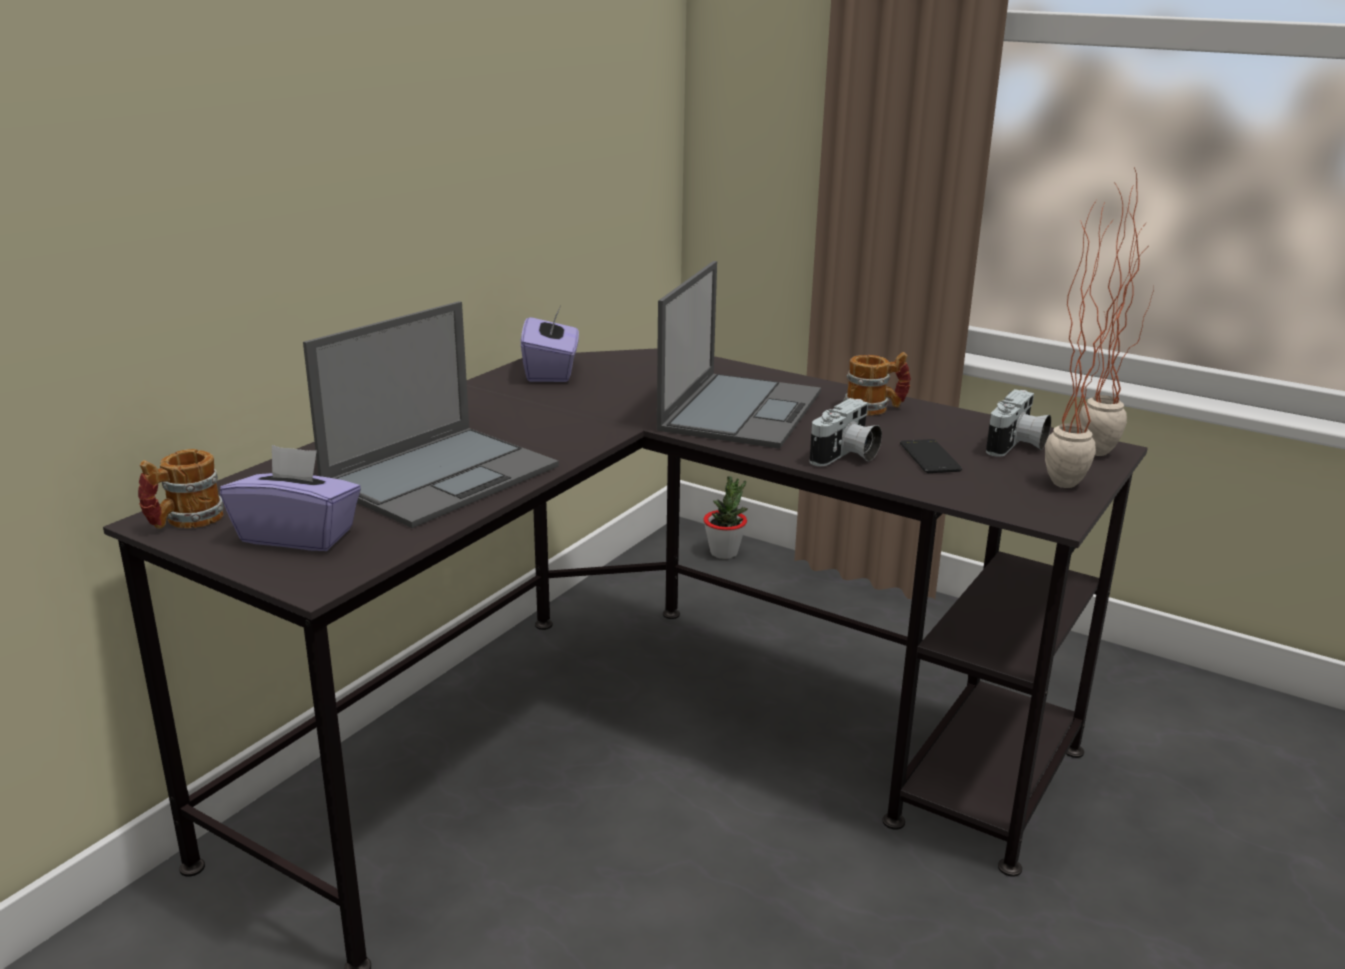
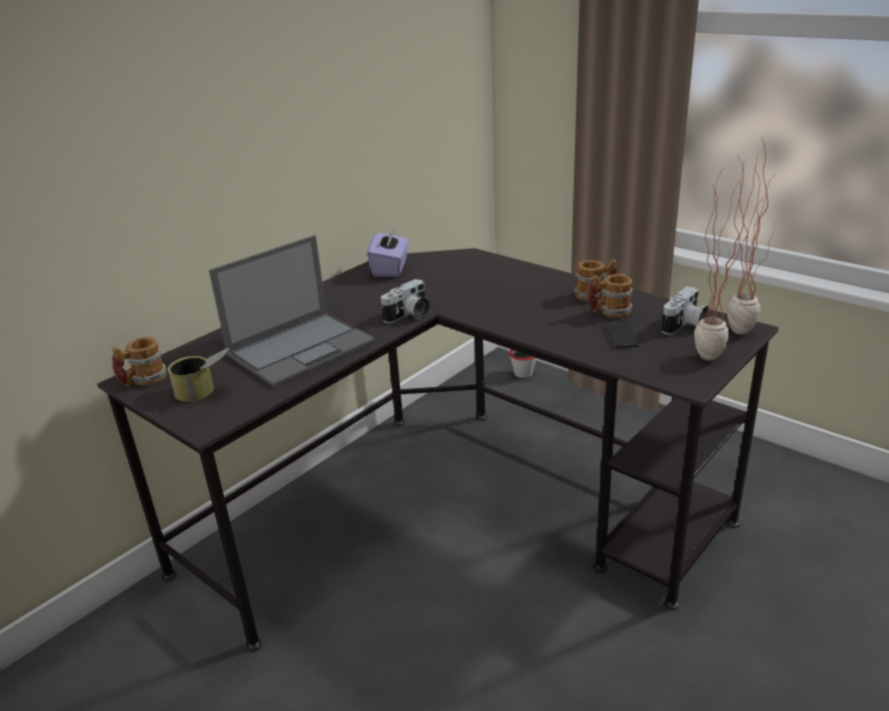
camera: 10 degrees right, 5 degrees up
(298, 535) = (205, 391): purple tissue box -> can
(741, 410) = (505, 297): laptop -> none
(846, 456) = (564, 334): camera -> camera (409, 316)
(902, 429) = (609, 312): none -> mug

